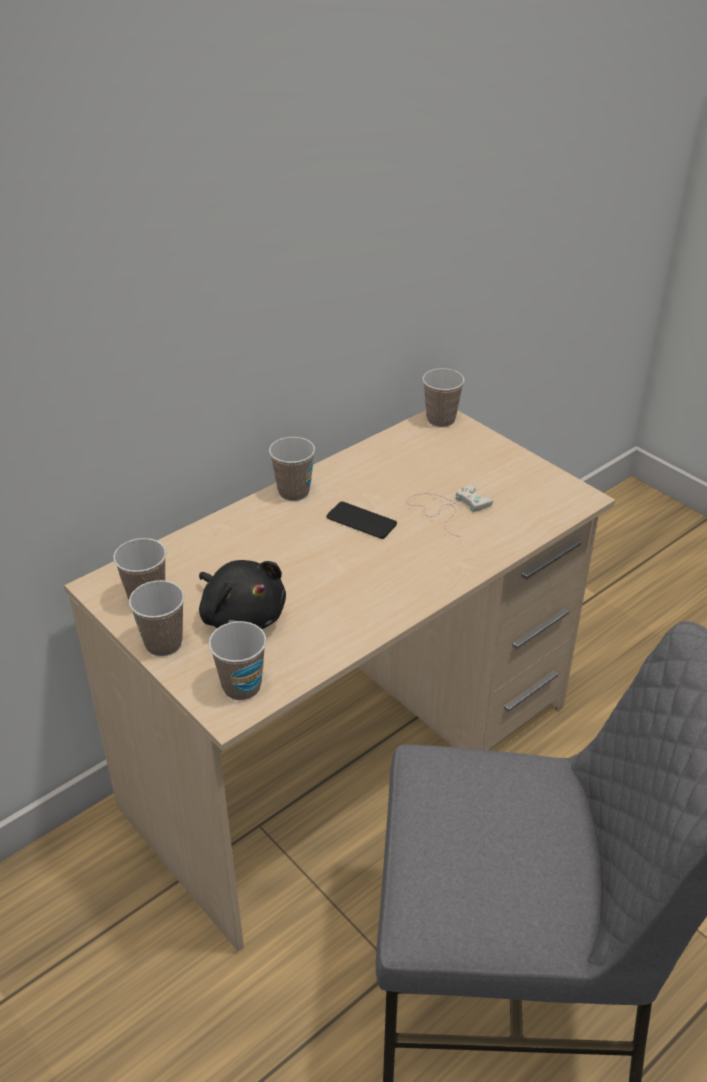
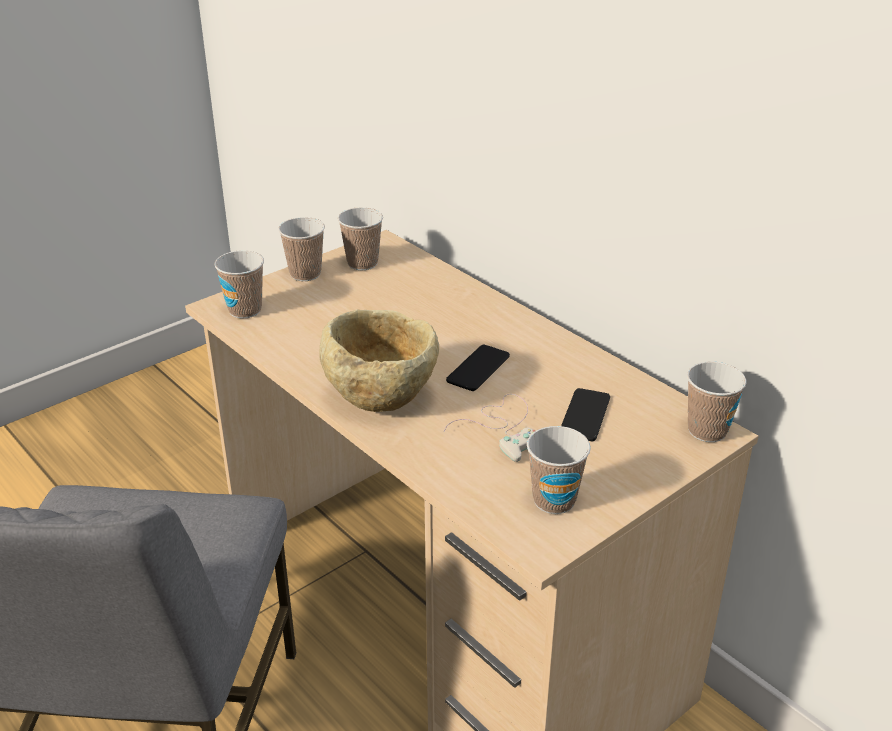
camera: 90 degrees right, 5 degrees down
(242, 616) = (334, 306): black plush toy -> none
(293, 492) = (527, 327): cup -> cup (554, 500)
(407, 576) = (381, 396): none -> beige bowl
(427, 470) = (585, 415): none -> phone

